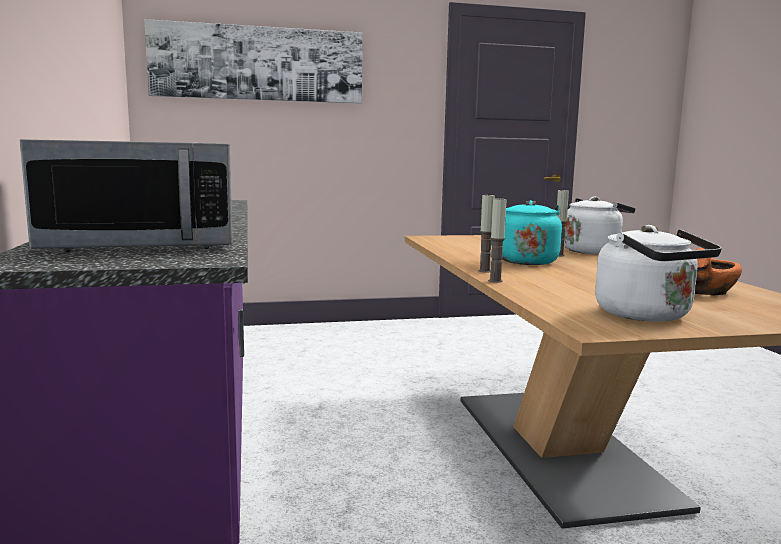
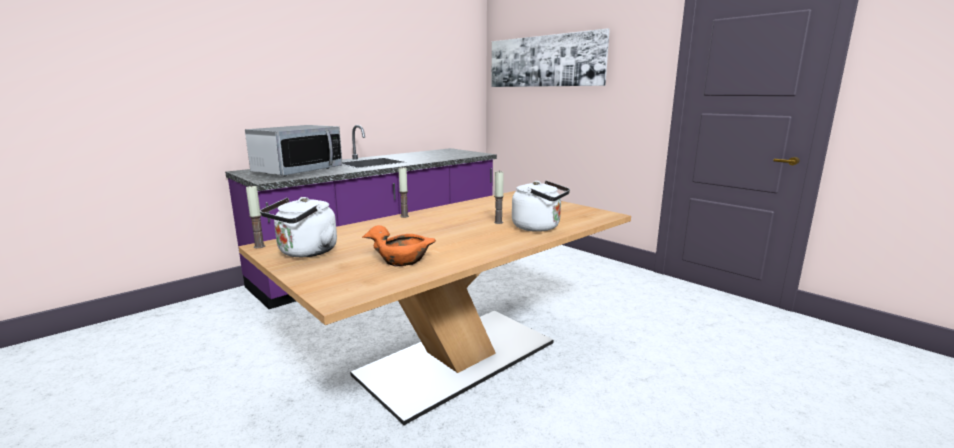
camera: 60 degrees right, 5 degrees up
(143, 245) = (298, 171): microwave -> microwave turned 105 degrees counterclockwise
(495, 281) = (375, 221): candle -> candle (259, 246)
(525, 261) = (457, 219): turquoise kettle -> none

